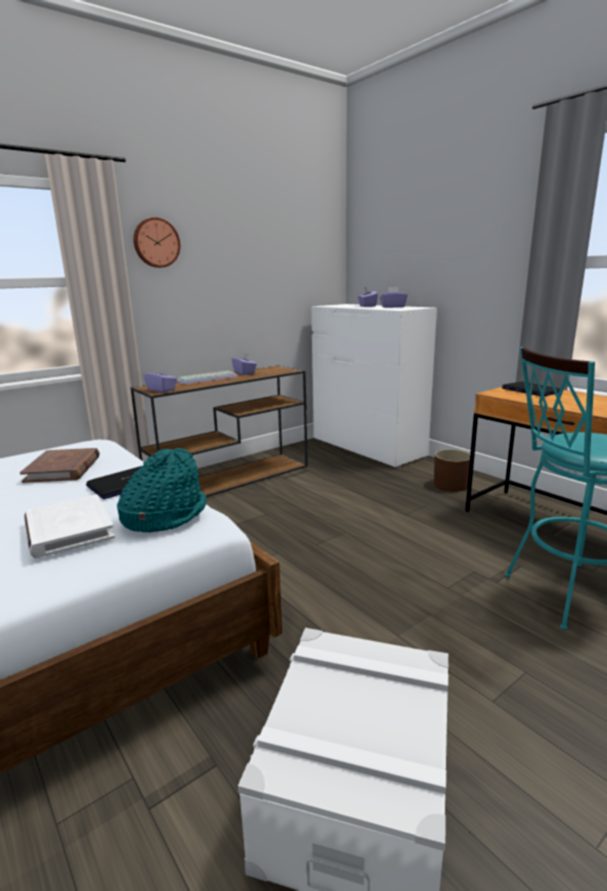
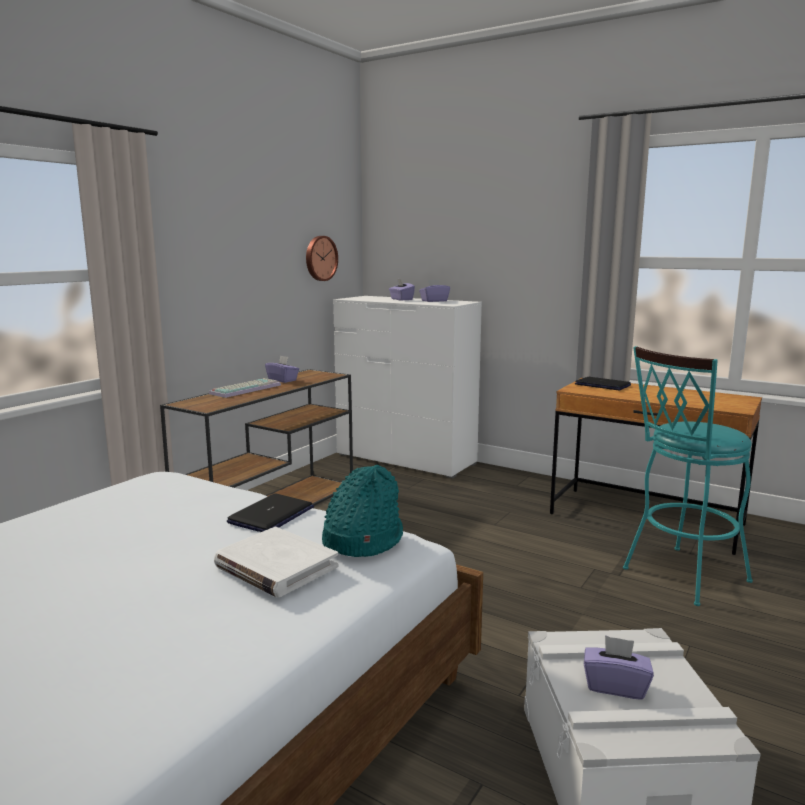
camera: 20 degrees left, 5 degrees down
(63, 469) = (168, 508): brown book -> none
(156, 243) = (179, 228): wall clock -> wall clock (320, 258)
(162, 390) = (209, 406): purple tissue box -> purple tissue box (615, 686)
(451, 485) = (519, 489): brown planter -> none

